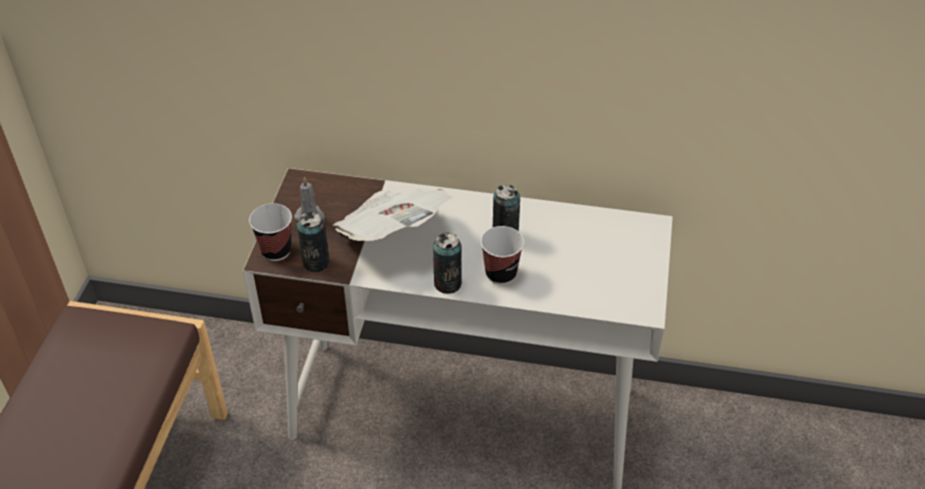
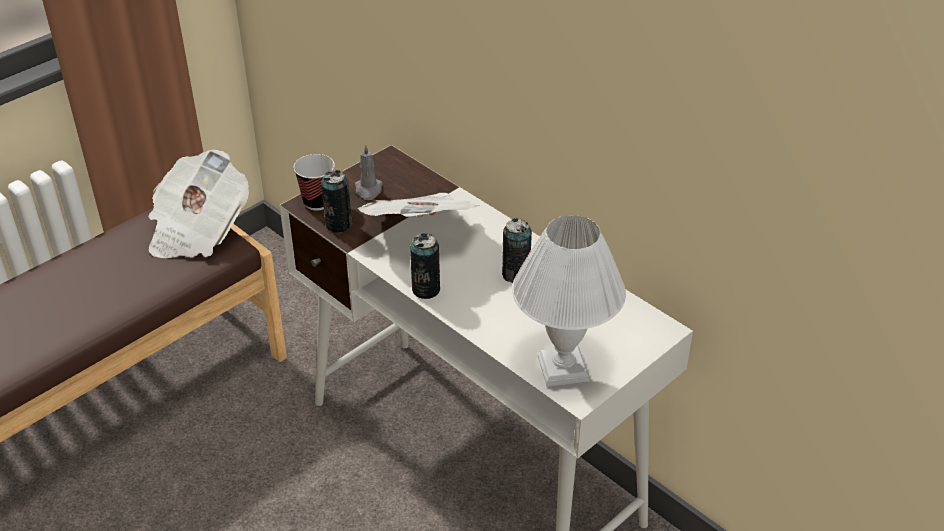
camera: 35 degrees right, 5 degrees down
(118, 333) = (197, 230): none -> newspaper
(501, 274) = (479, 303): cup -> none
(614, 293) = (564, 367): none -> white table lamp

